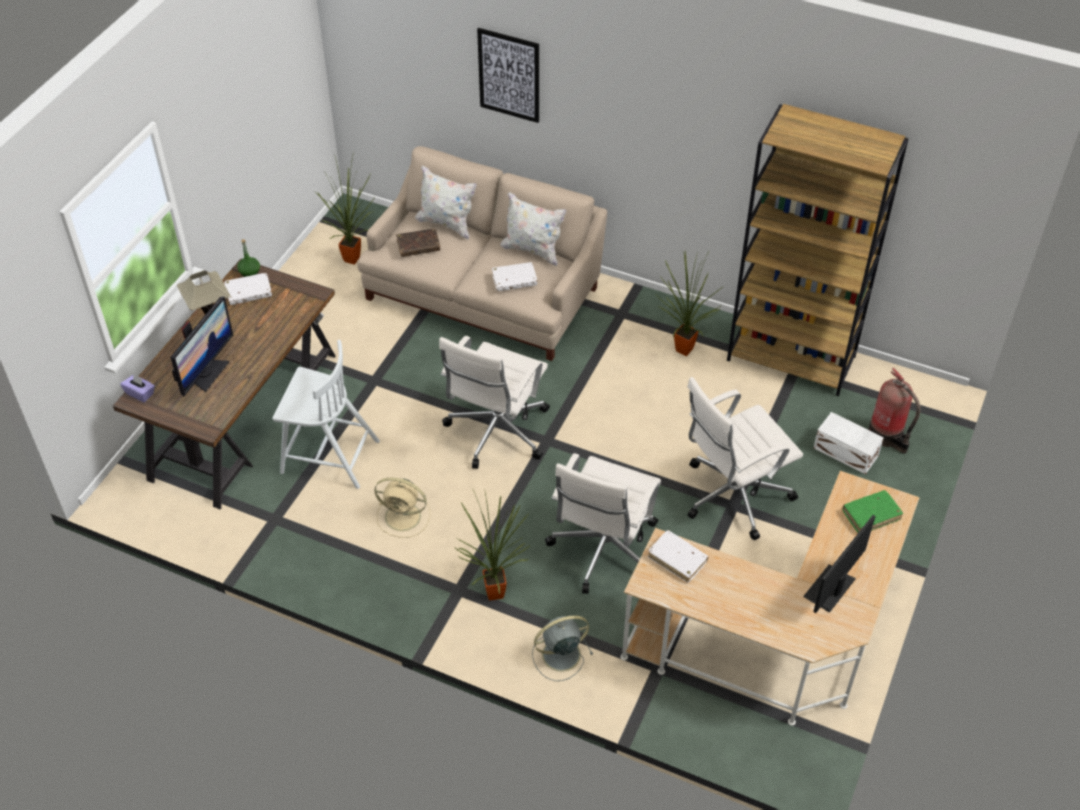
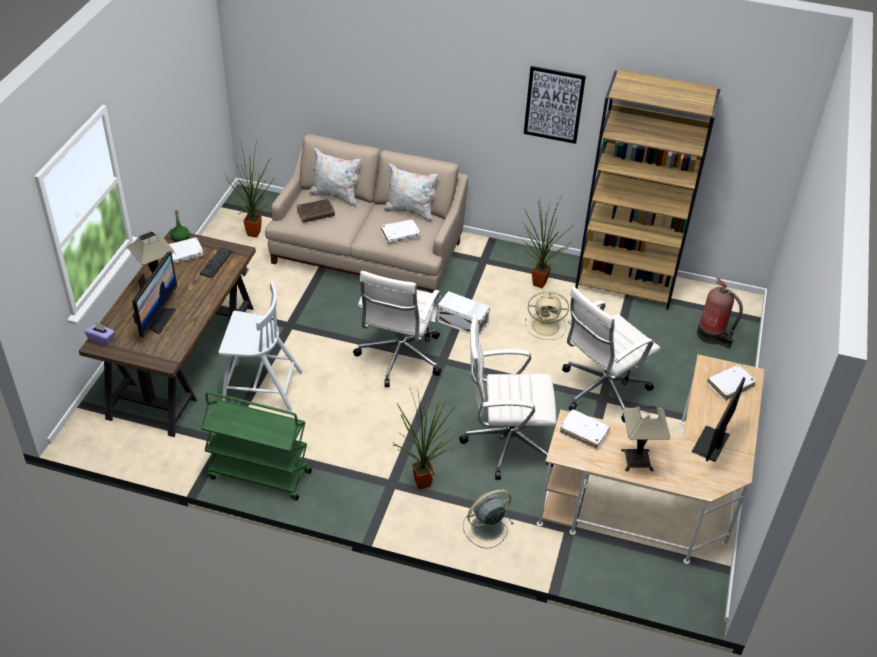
camera: 10 degrees left, 5 degrees down
(285, 306) = (216, 263): none -> keyboard
(308, 565) = (259, 475): none -> green cart
(404, 517) = (334, 430): beige fan -> beige fan (547, 326)
(509, 75) = (385, 67): picture -> picture (554, 104)
(603, 551) = (506, 442): white office chair -> white office chair turned 75 degrees clockwise
(734, 601) = (637, 460): none -> table lamp
(846, 453) = (683, 351): white storage box -> white storage box (463, 323)
(871, 515) = (730, 385): green book -> white book

